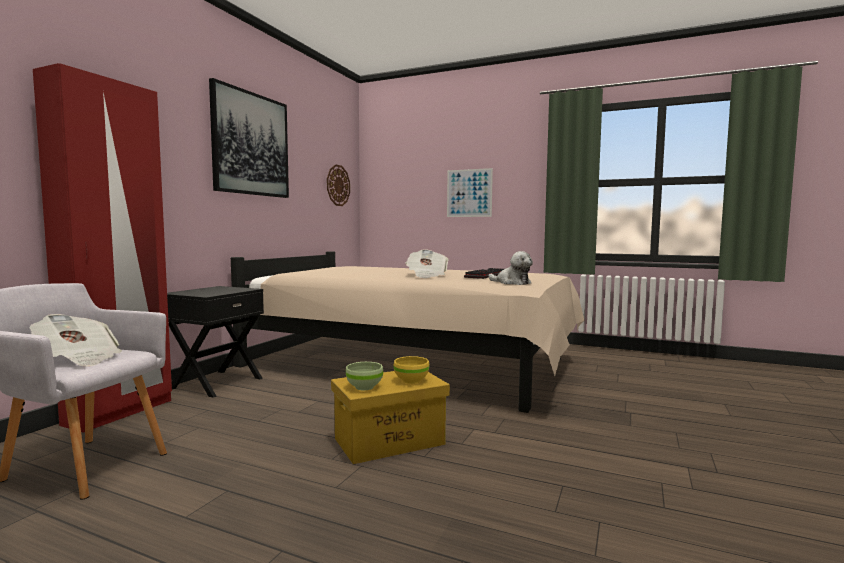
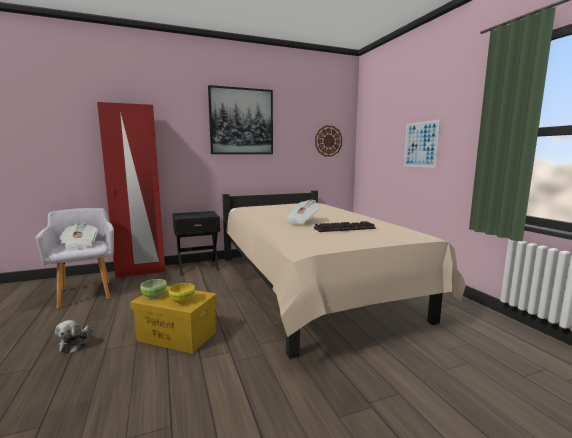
camera: 45 degrees right, 5 degrees up
(512, 283) = (318, 241): plush toy -> plush toy (75, 343)

